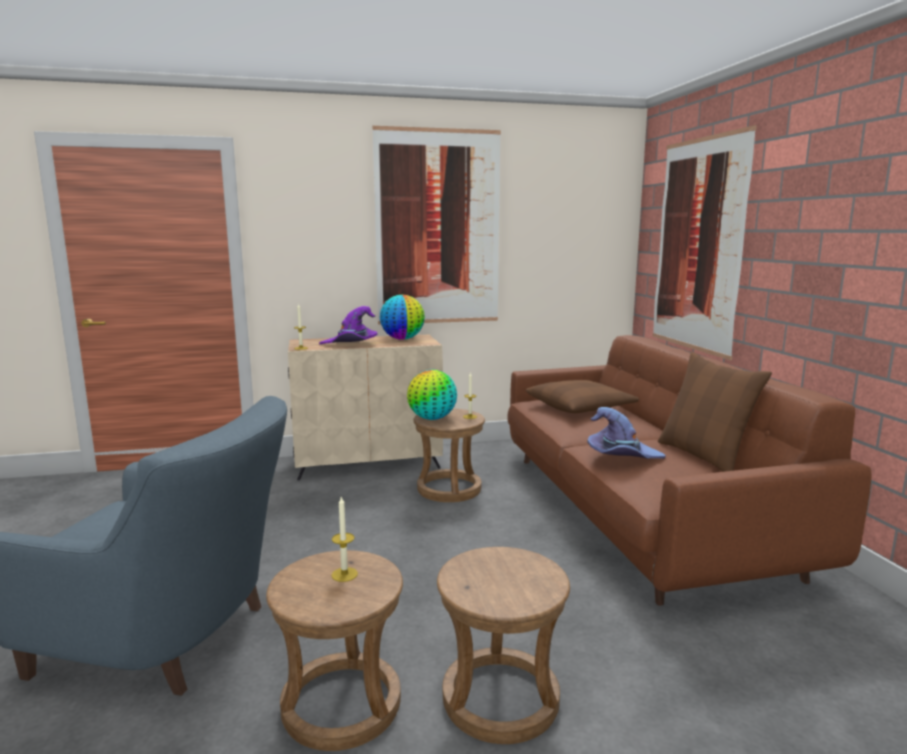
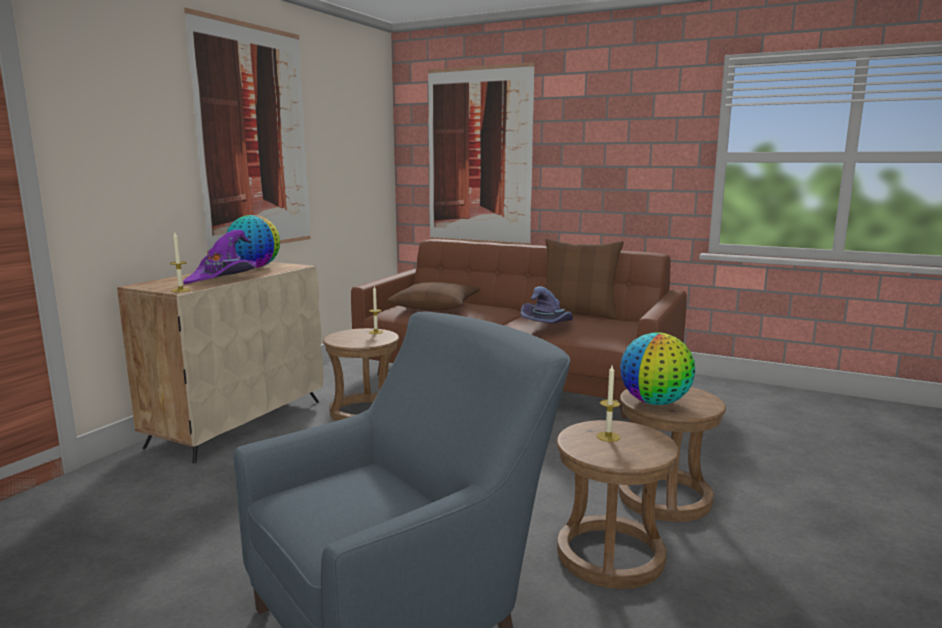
camera: 50 degrees left, 0 degrees up
(432, 418) = (350, 341): globe -> globe (655, 402)

